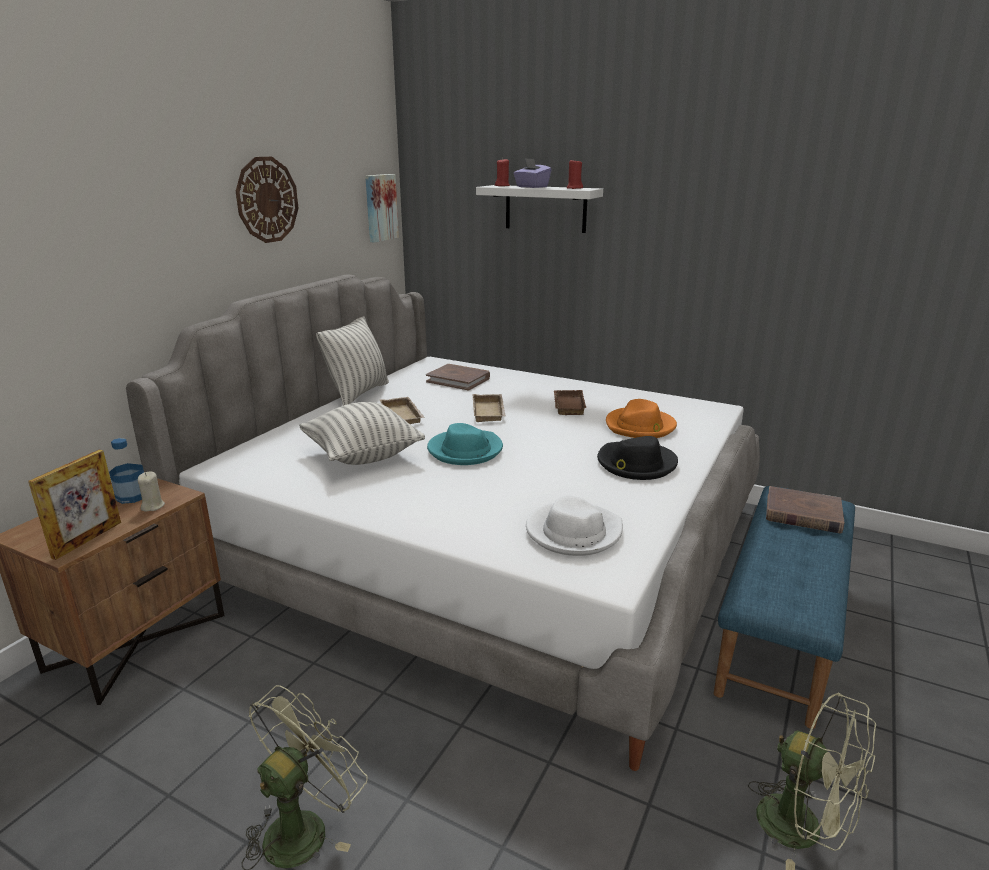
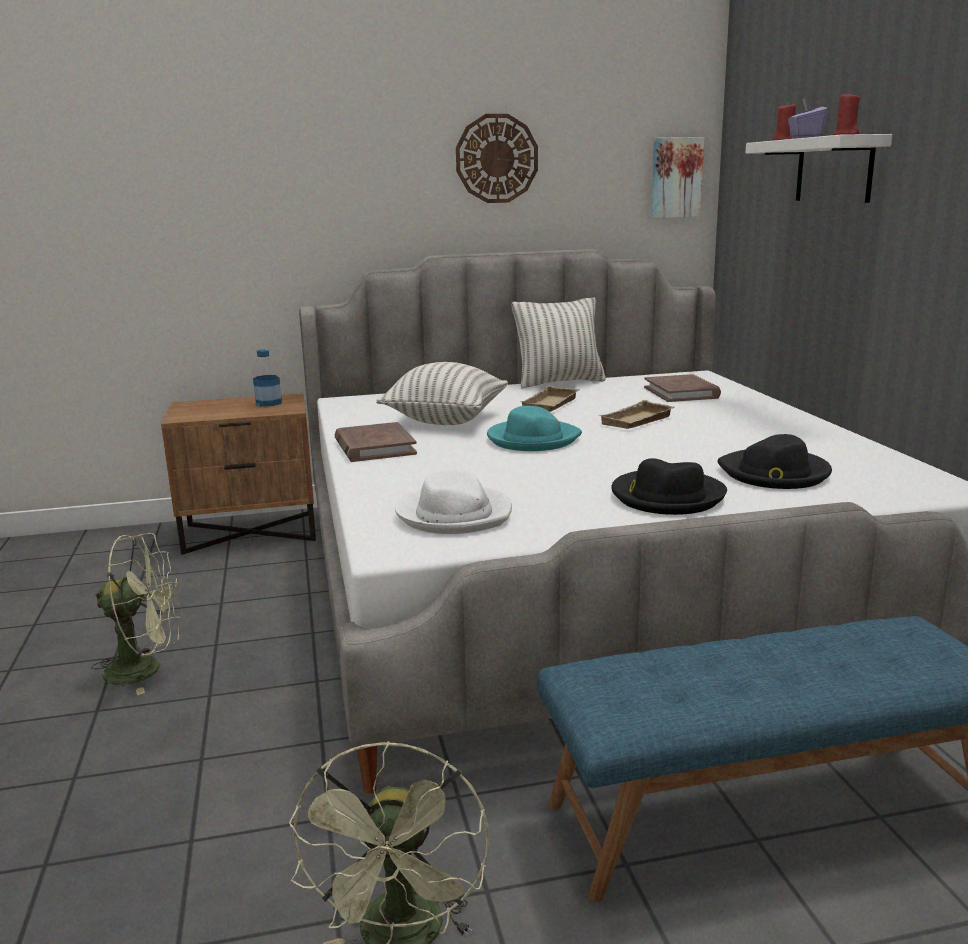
camera: 50 degrees right, 5 degrees down
(87, 539) = (201, 416): picture frame -> none
(153, 506) = (265, 411): beige candle -> none
(567, 405) = (740, 436): brown tray -> none
(640, 426) = (774, 473): orange hat -> black hat
(803, 514) = (871, 650): brown book -> brown book (374, 447)

